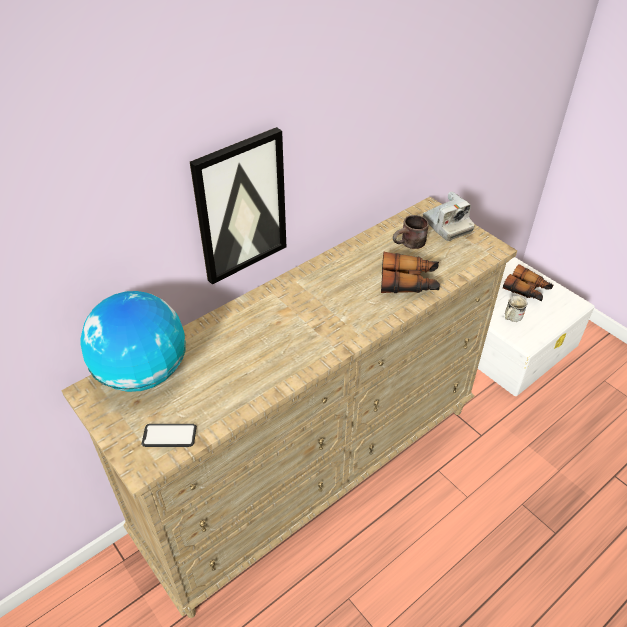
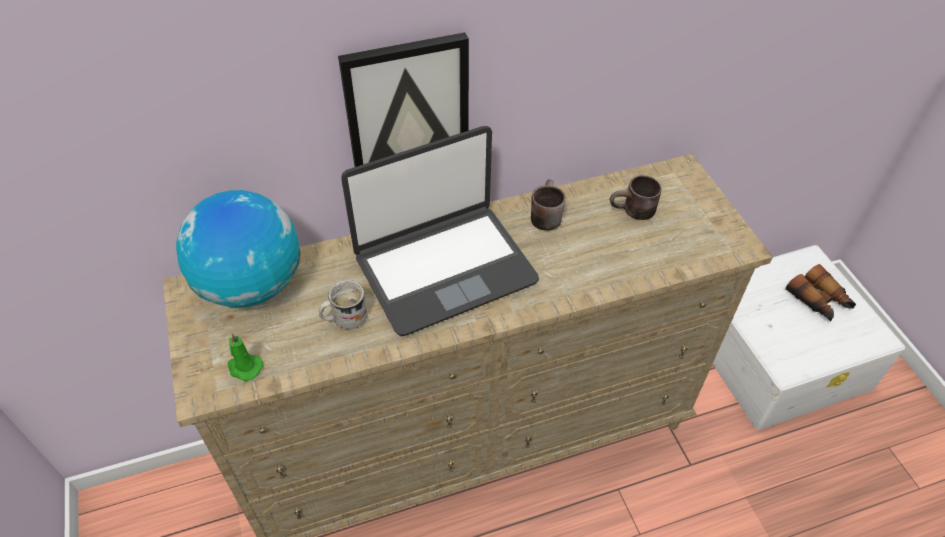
camera: 20 degrees right, 5 degrees up
(169, 436) = (244, 367): phone -> green candle
(292, 318) = (444, 268): none -> laptop
(347, 263) = (543, 215): none -> brown mug
(409, 282) = (607, 261): binoculars -> none
(446, 226) = (694, 199): camera -> none
(511, 317) = (780, 331): white mug -> white mug (344, 318)

